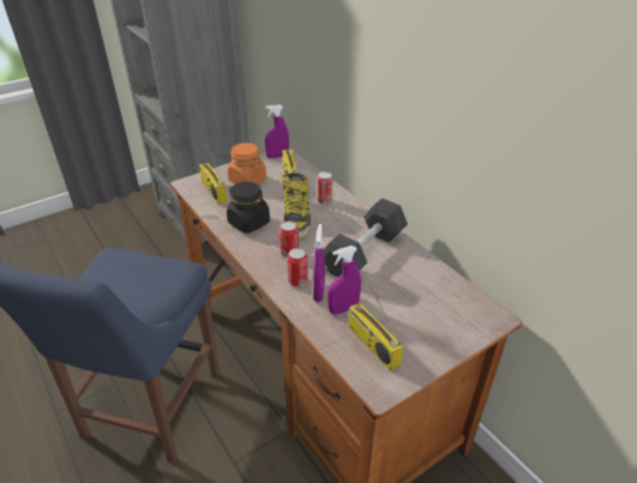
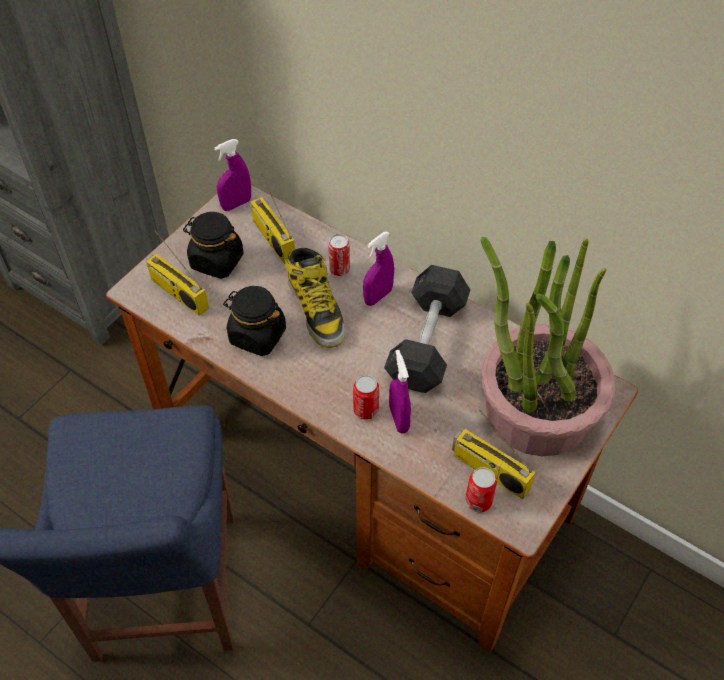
camera: 20 degrees left, 15 degrees up
(247, 180) = (216, 261): orange jar -> black jar
(289, 253) = (335, 370): can -> can (478, 501)
(343, 309) = (437, 434): purple spray bottle -> purple spray bottle (378, 296)
(429, 314) = (536, 410): none -> potted plant

